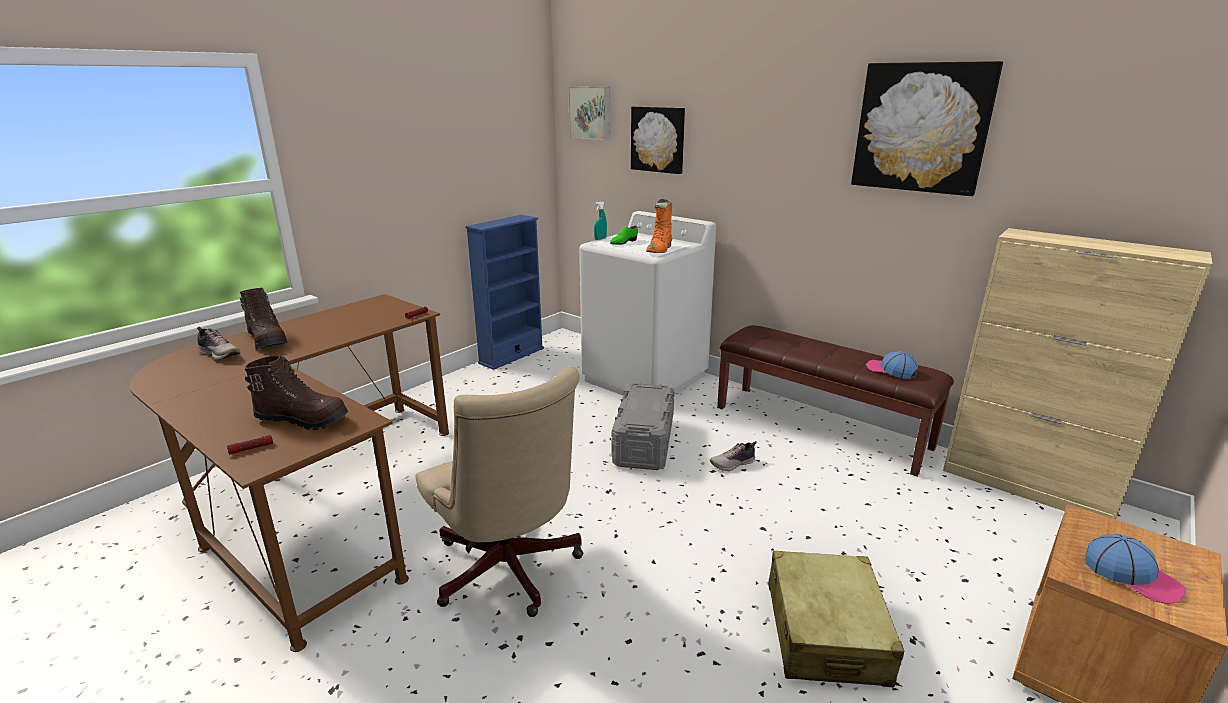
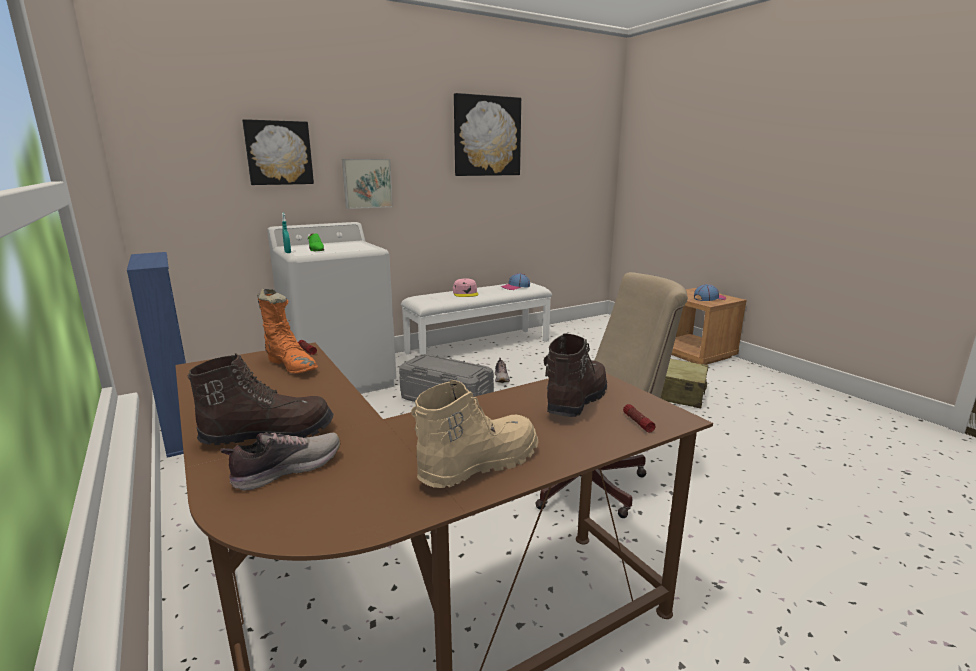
camera: 70 degrees left, 5 degrees down
(203, 399) = (478, 465): none -> beige boot
(591, 113) = (174, 126): picture -> picture (367, 183)
(660, 250) = (361, 246): orange boot -> orange boot (291, 365)
(809, 347) = (465, 293): none -> pink cap
(821, 426) = (478, 346): brown bench -> white bench
(1027, 487) = (571, 325): beige cabinet -> none

